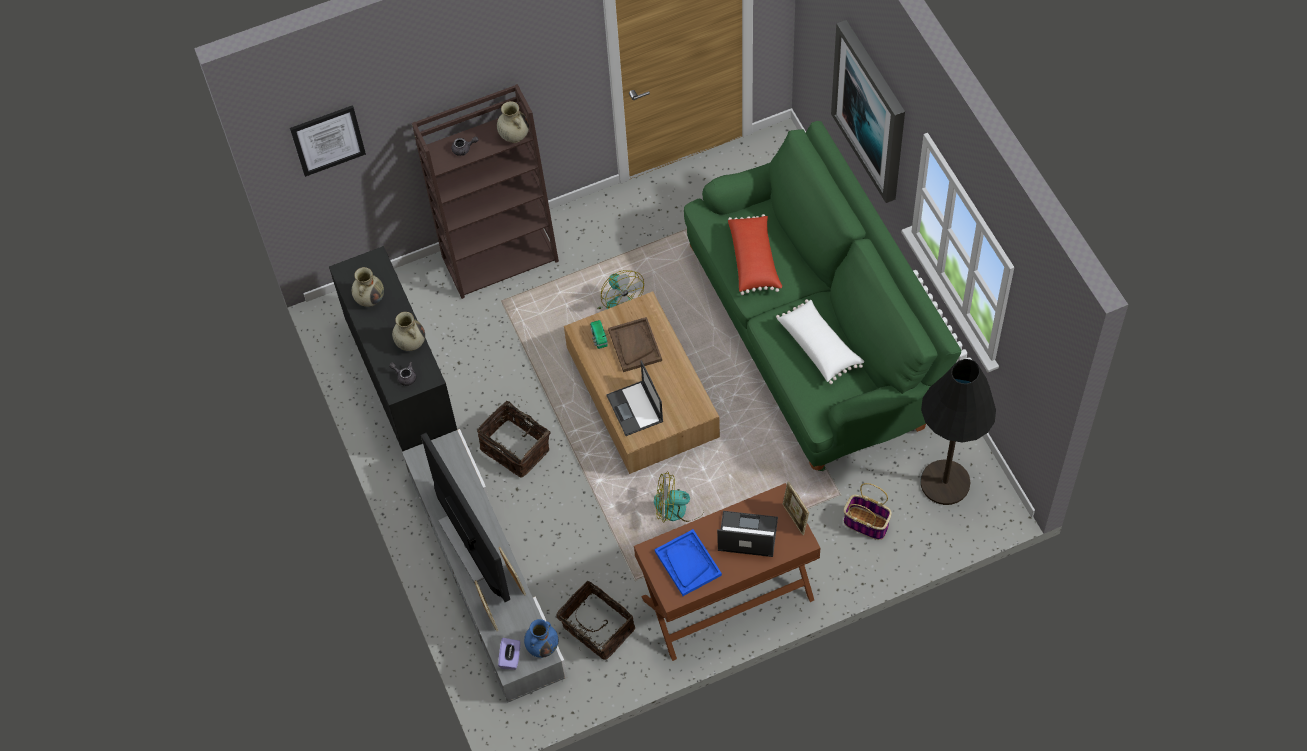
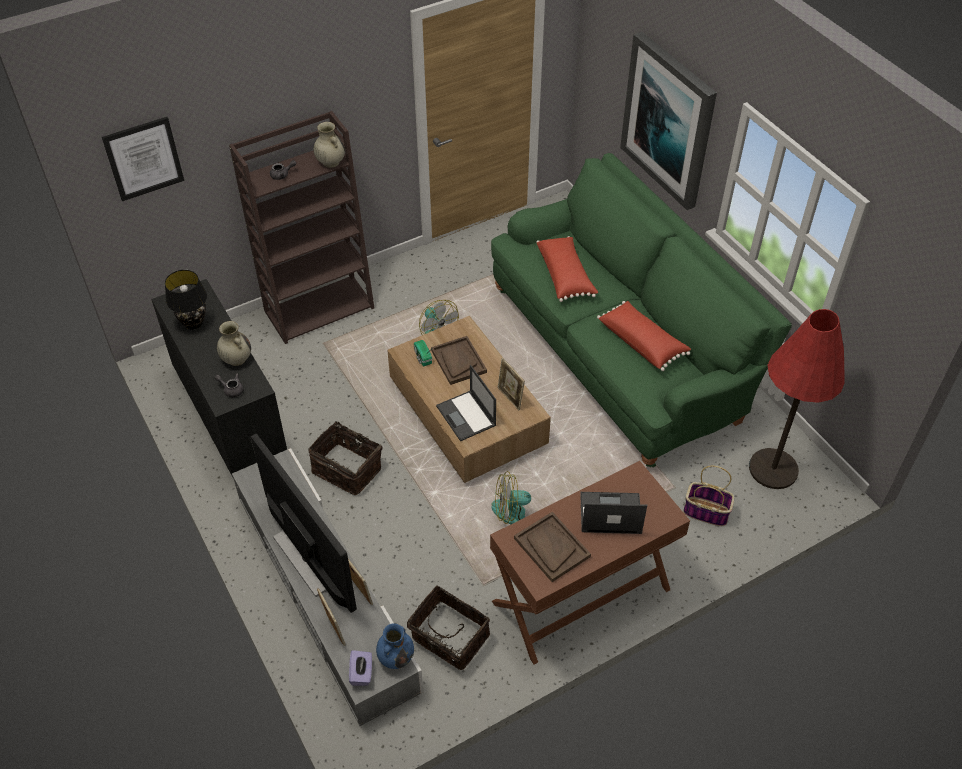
camera: 10 degrees left, 10 degrees down
(370, 298) = (193, 323): beige vase -> black table lamp
(687, 563) = (551, 547): blue tray -> brown tray
(795, 519) = (657, 494): picture frame -> picture frame (510, 398)
(819, 346) = (642, 342): white pillow -> red pillow
(945, 482) = (773, 469): black floor lamp -> red floor lamp

